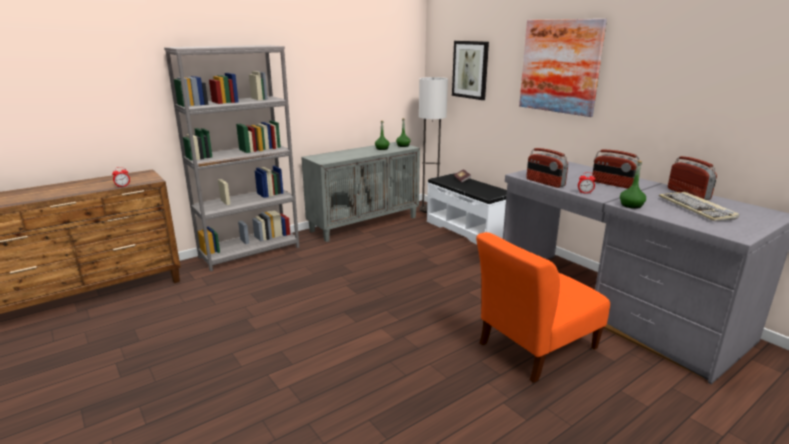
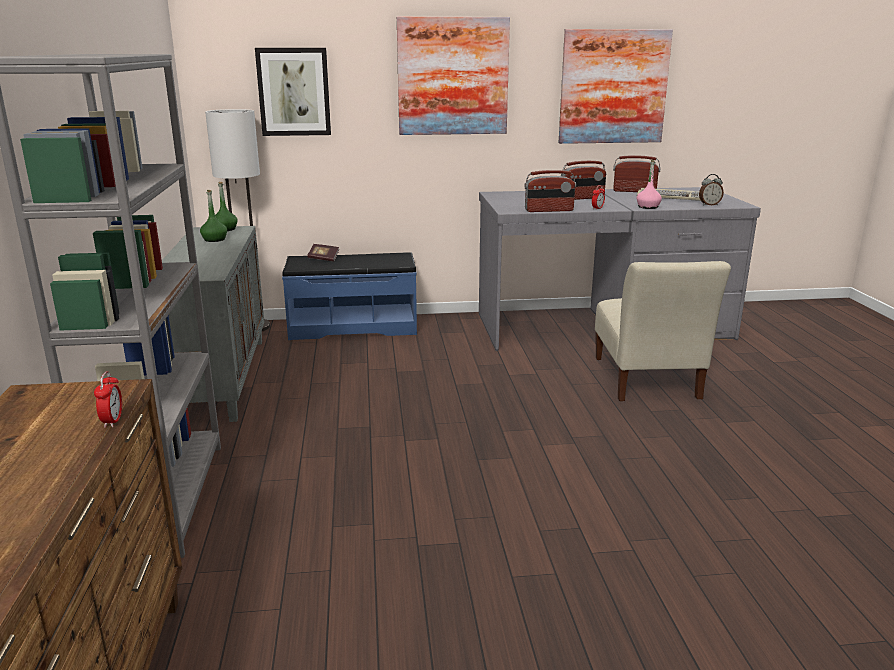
camera: 60 degrees left, 0 degrees up
(468, 229) = (353, 327): white bench -> blue bench
(534, 348) = (646, 380): orange chair -> beige chair
(631, 205) = (648, 207): green bottle -> pink bottle
(697, 87) = (613, 87): none -> picture
(701, 224) = (709, 205): none -> alarm clock

